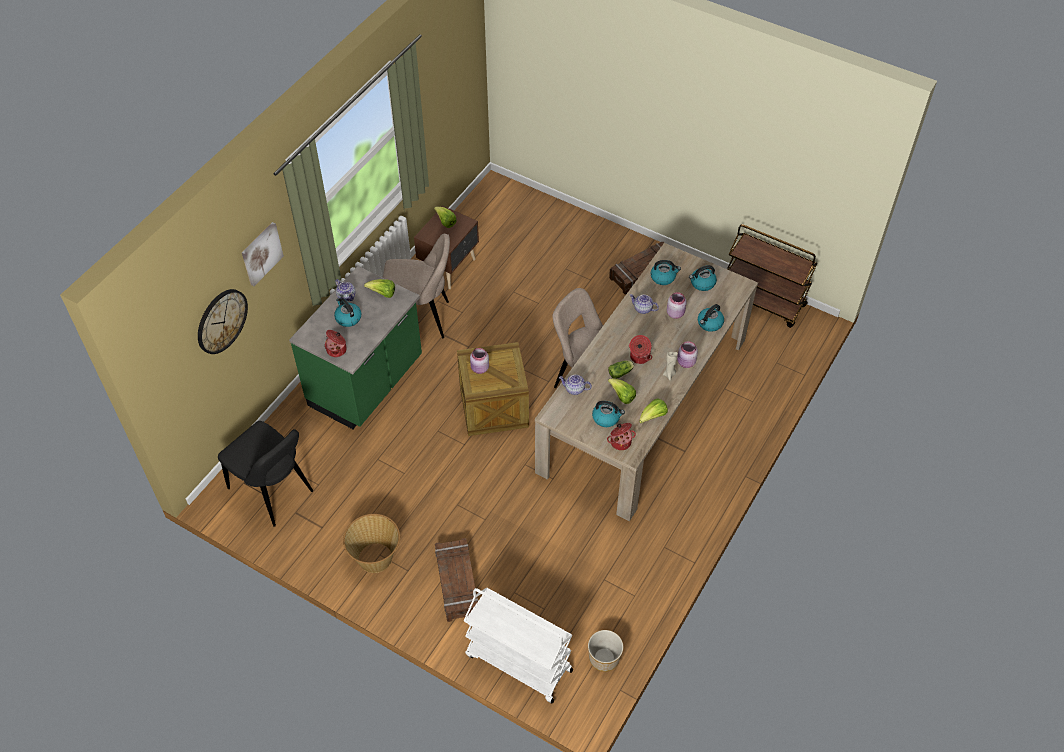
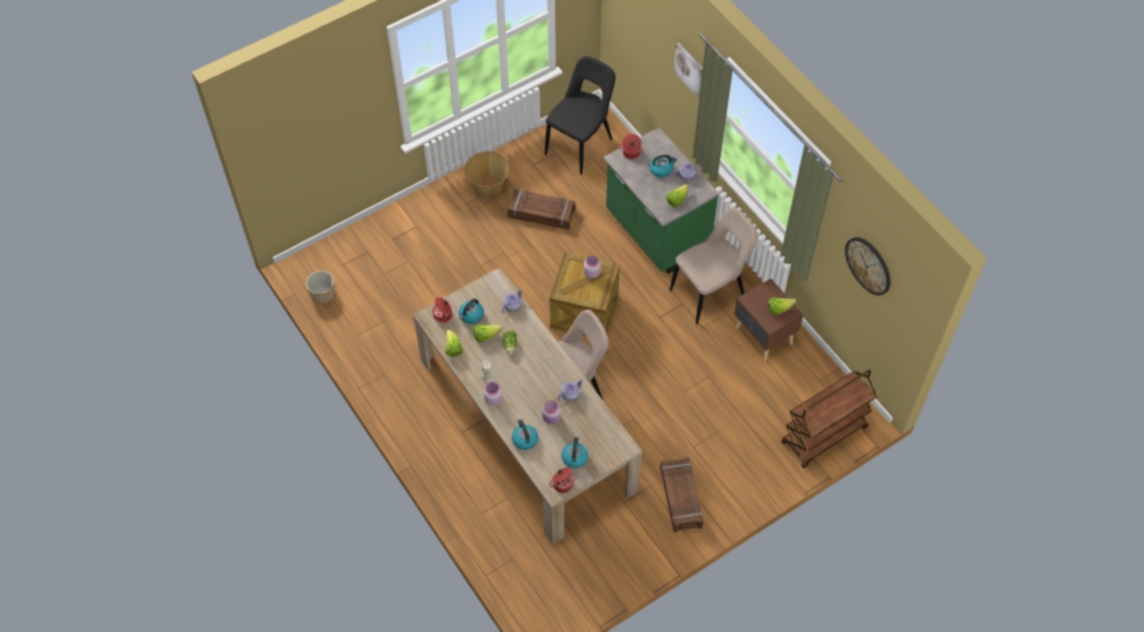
camera: 115 degrees right, 5 degrees up
(221, 321) = (652, 50): wall clock -> wall clock (868, 265)
(273, 492) = (581, 145): black chair -> black chair turned 150 degrees clockwise
(419, 318) = (710, 292): beige chair -> beige chair turned 150 degrees counterclockwise
(457, 583) = (437, 229): crate -> crate (541, 214)
(518, 663) = (353, 242): white cart -> none
(639, 357) = (518, 367): cooking pot -> cooking pot (562, 484)
(663, 277) = (598, 428): kettle -> none
(762, 301) = (591, 588): brown cart -> brown cart (824, 436)

